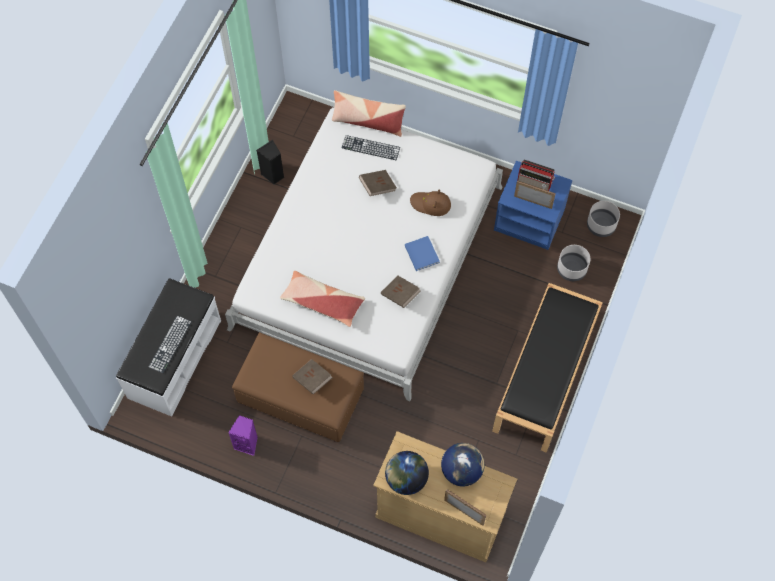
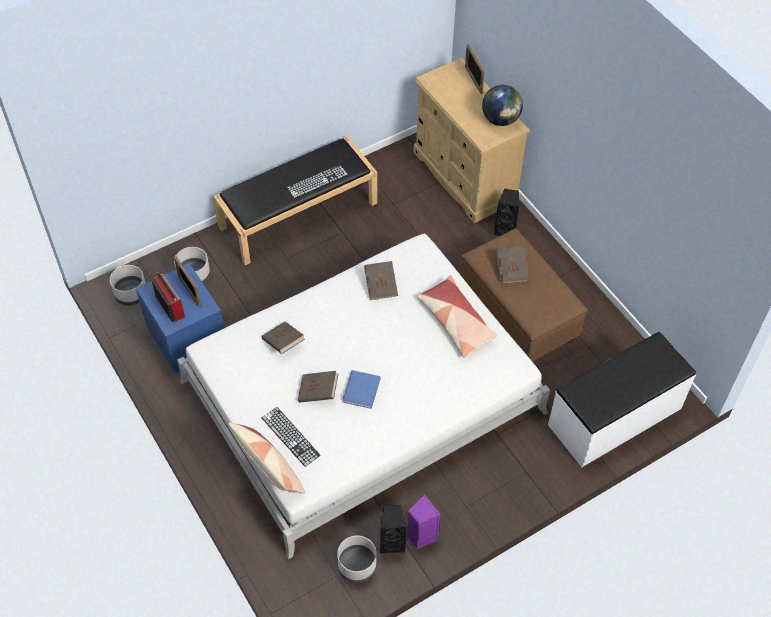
camera: 145 degrees left, 10 degrees down
(170, 344) = (627, 367): keyboard -> keyboard (317, 181)
(247, 444) = (589, 308): purple speaker -> purple speaker (421, 536)
(284, 148) = (357, 566): none -> grey planter
(365, 478) = (505, 230): none -> black speaker
(421, 253) = (330, 309): blue book -> blue book (361, 391)
(430, 204) = (283, 343): brown hat -> brown book
(461, 470) = (453, 102): globe -> none

